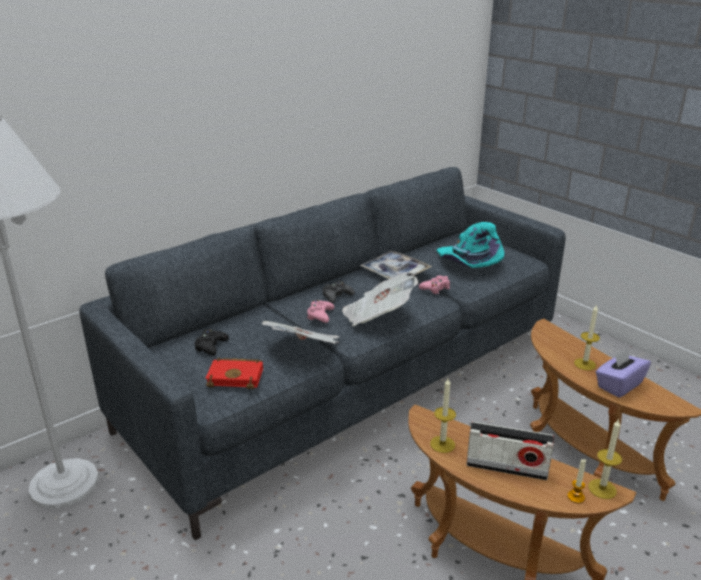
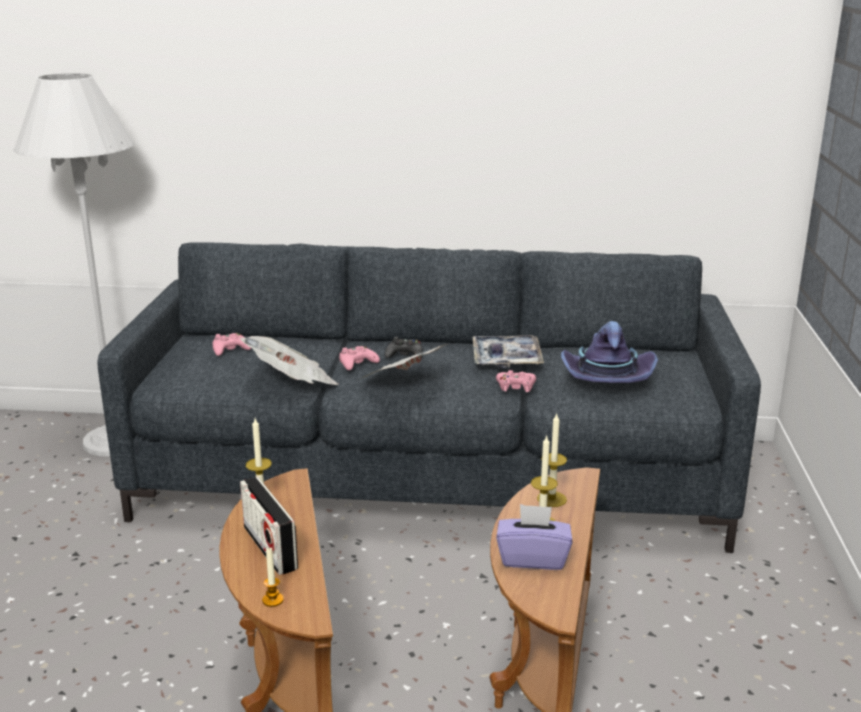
camera: 45 degrees right, 5 degrees down
(211, 346) = (230, 350): black game controller -> pink game controller
(237, 376) = (204, 376): red book -> none
(469, 263) = (605, 379): turquoise hat -> purple hat
(602, 489) = (308, 610): candle -> candle (551, 499)

